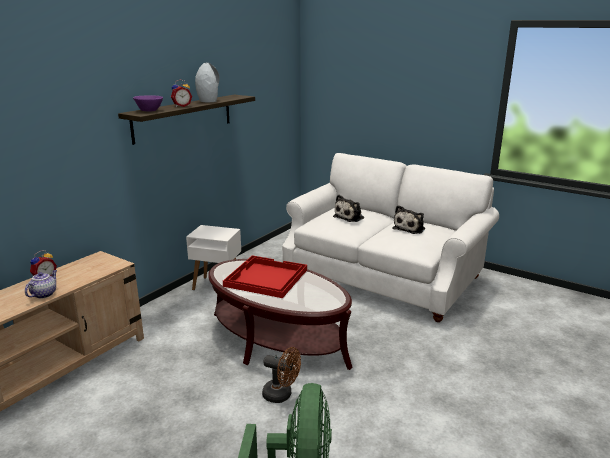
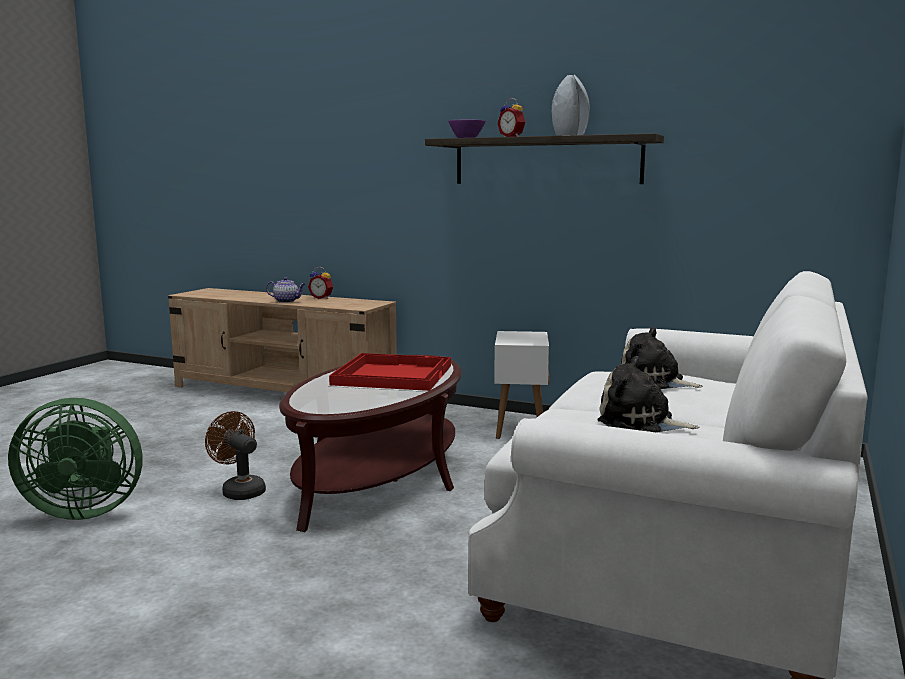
camera: 80 degrees right, 10 degrees down
(281, 395) = (239, 490): brown fan -> brown fan turned 120 degrees clockwise

